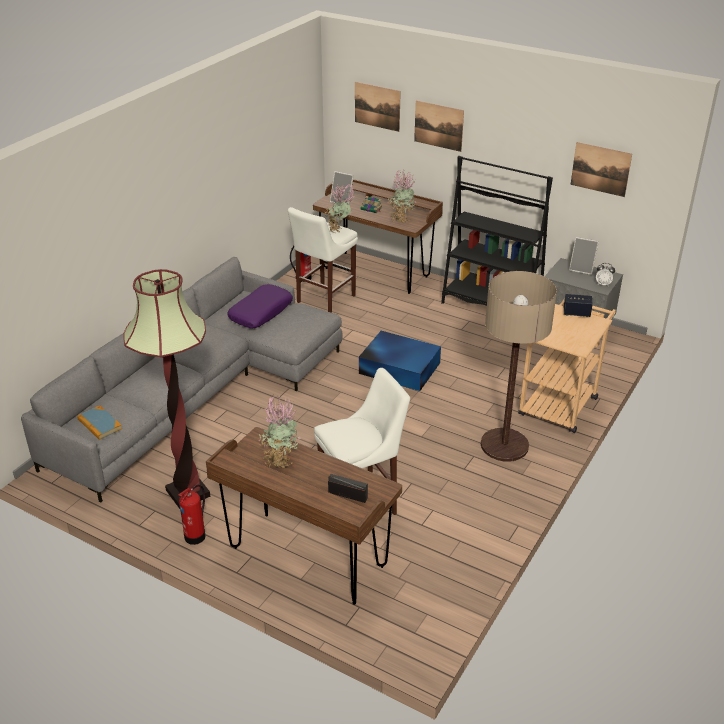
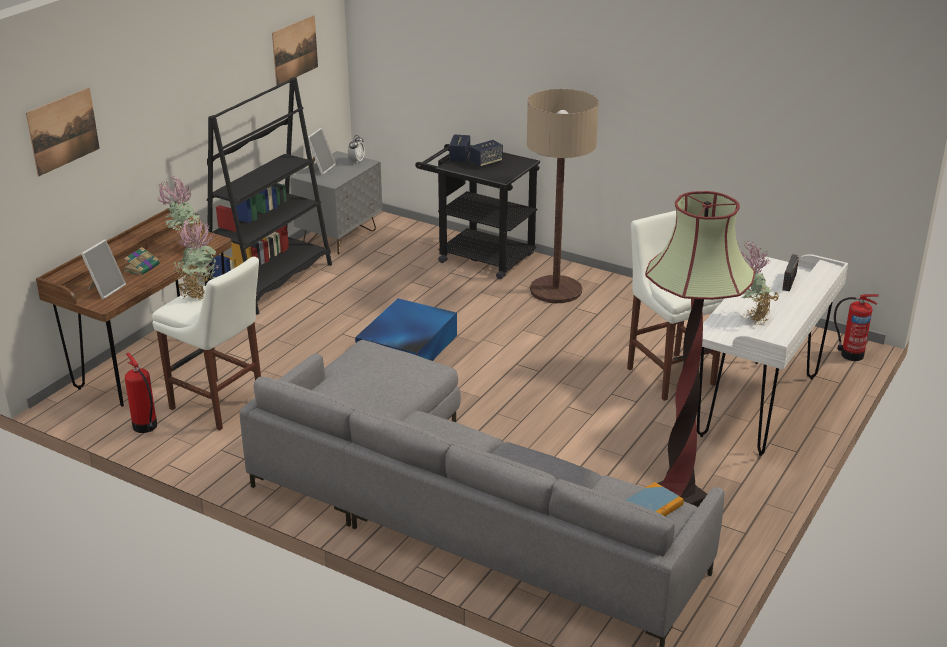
camera: 90 degrees left, 5 degrees down
(196, 535) = (749, 485): fire extinguisher -> fire extinguisher (850, 354)
(260, 312) = (356, 394): purple pillow -> none
(307, 558) = (759, 406): brown desk -> white desk
(438, 126) = (142, 106): picture -> none
(560, 402) = (478, 256): beige cart -> black cart
(570, 327) = (486, 162): none -> speaker

